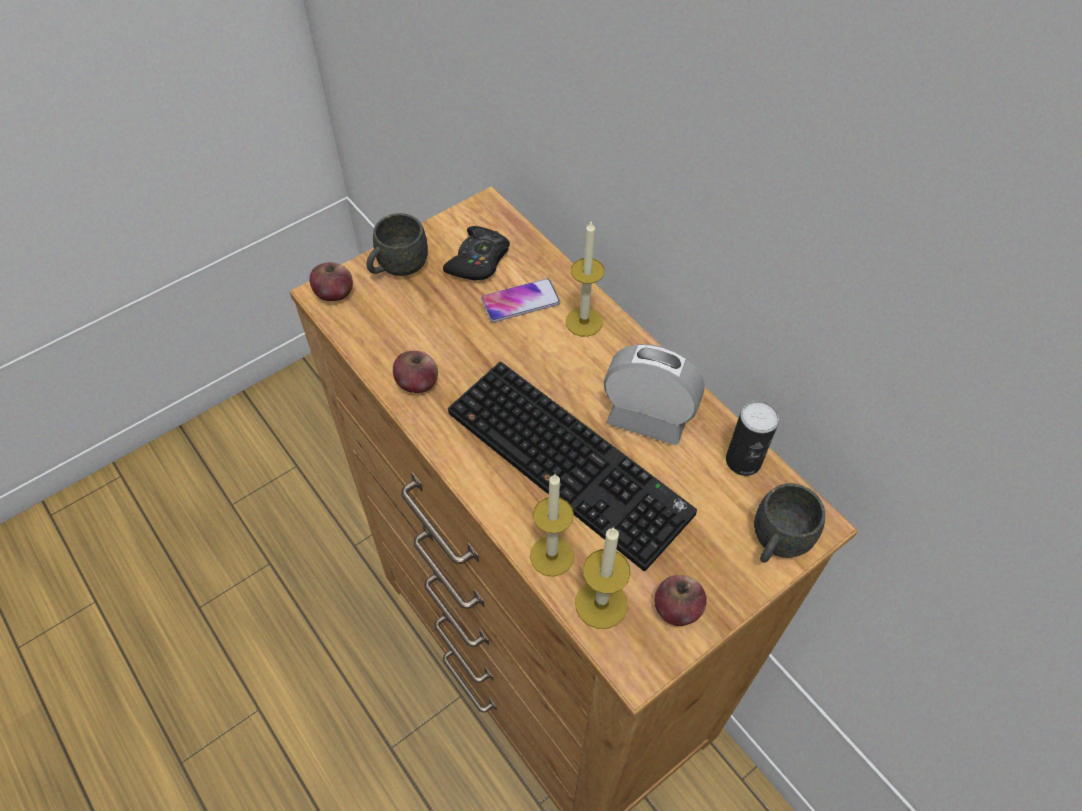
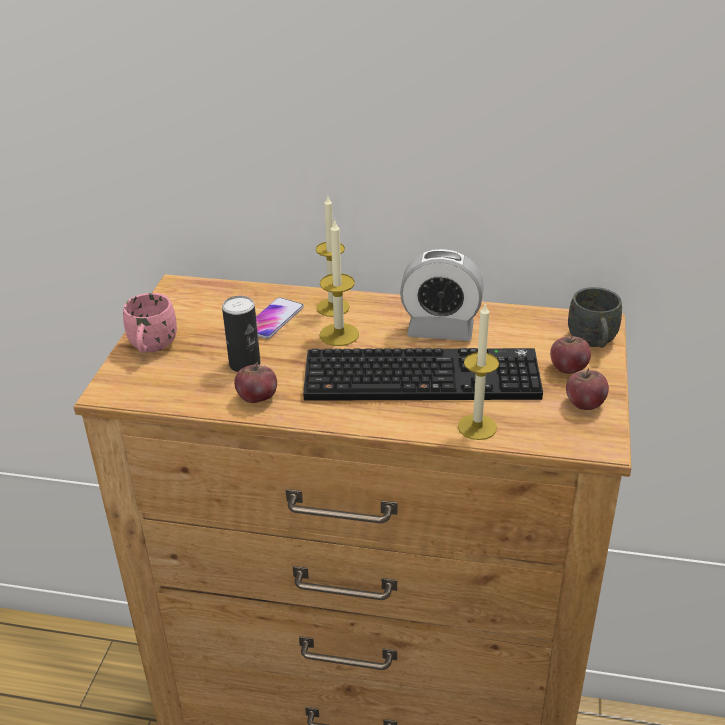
camera: 40 degrees left, 20 degrees down
(334, 293) = (118, 386): apple -> apple (568, 368)
(397, 268) = (152, 347): grey mug -> pink mug
(478, 260) = (211, 314): black game controller -> none
(601, 603) = (539, 429): candle -> candle (339, 334)
(647, 418) = (440, 330): alarm clock -> alarm clock turned 150 degrees counterclockwise
(743, 460) = (523, 318): can -> can (244, 364)

